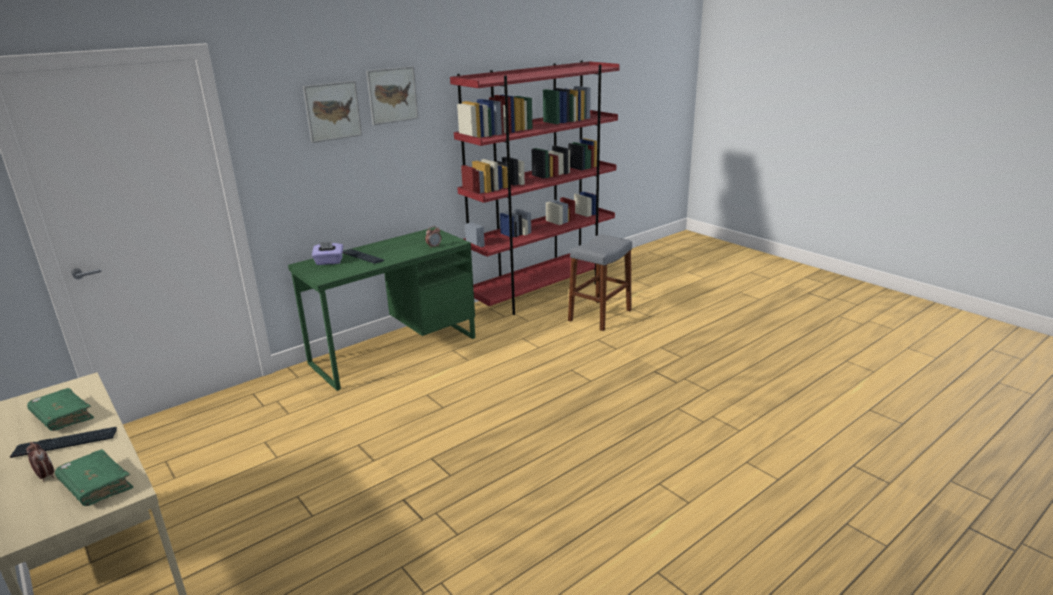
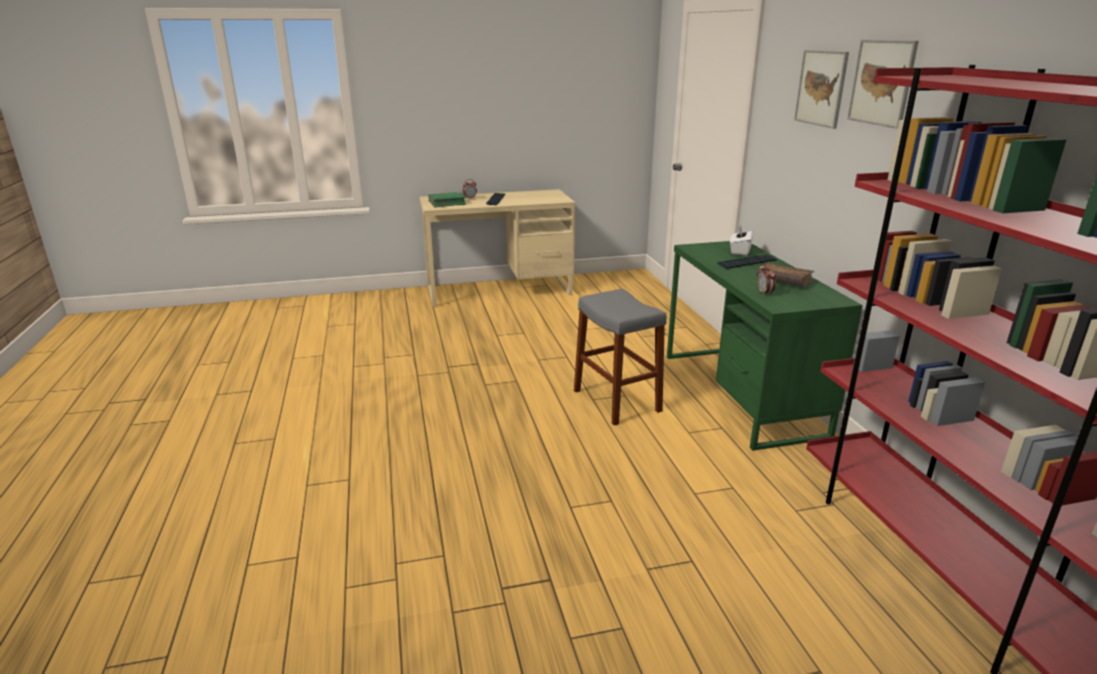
camera: 115 degrees right, 0 degrees up
(62, 417) = (526, 198): green book -> none
(329, 262) = (740, 251): purple tissue box -> white tissue box
(403, 244) = (783, 281): none -> brown book
(600, 315) = (794, 604): grey stool -> grey stool (616, 401)

